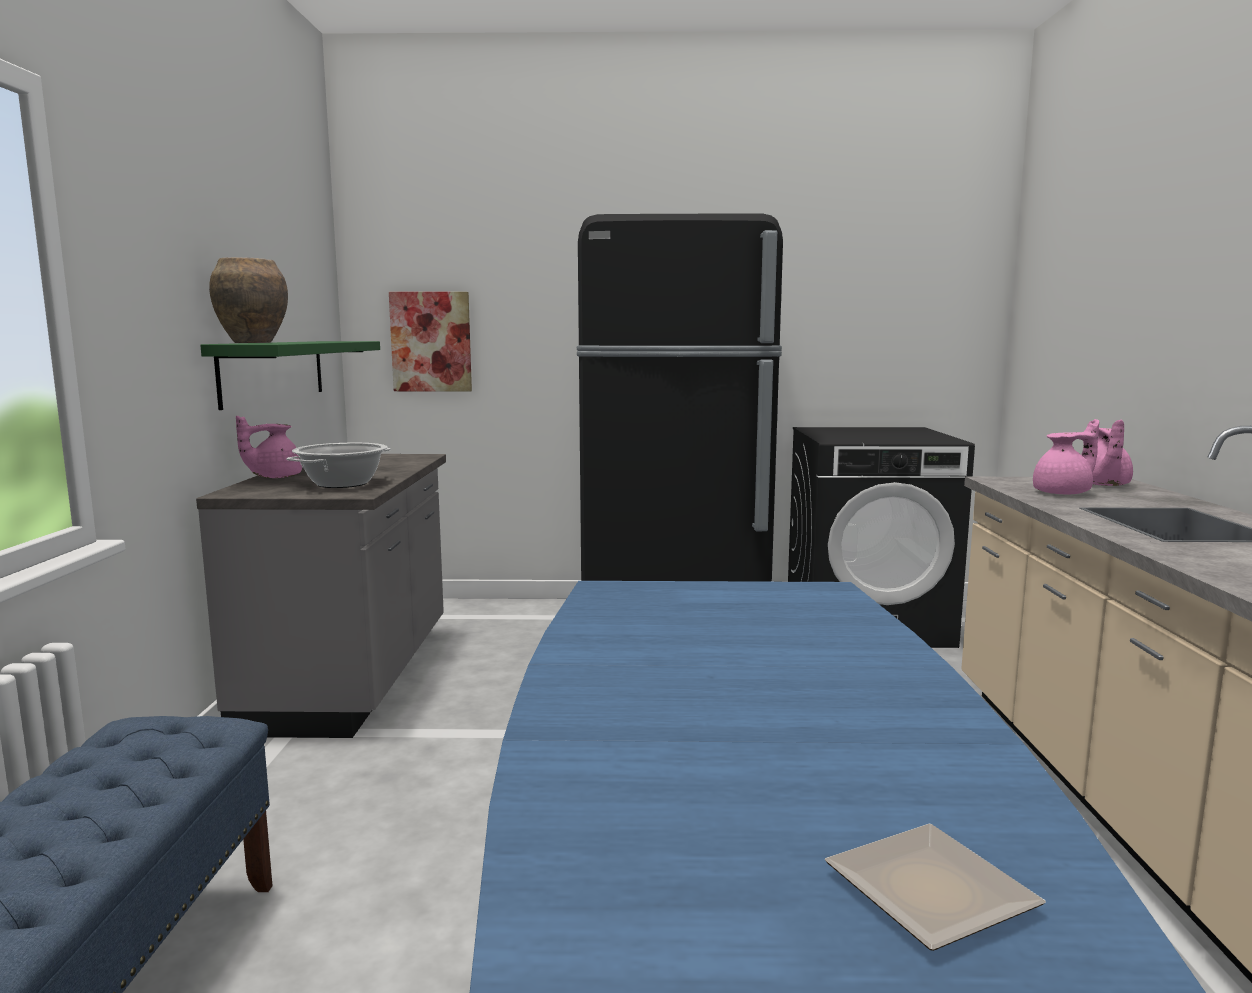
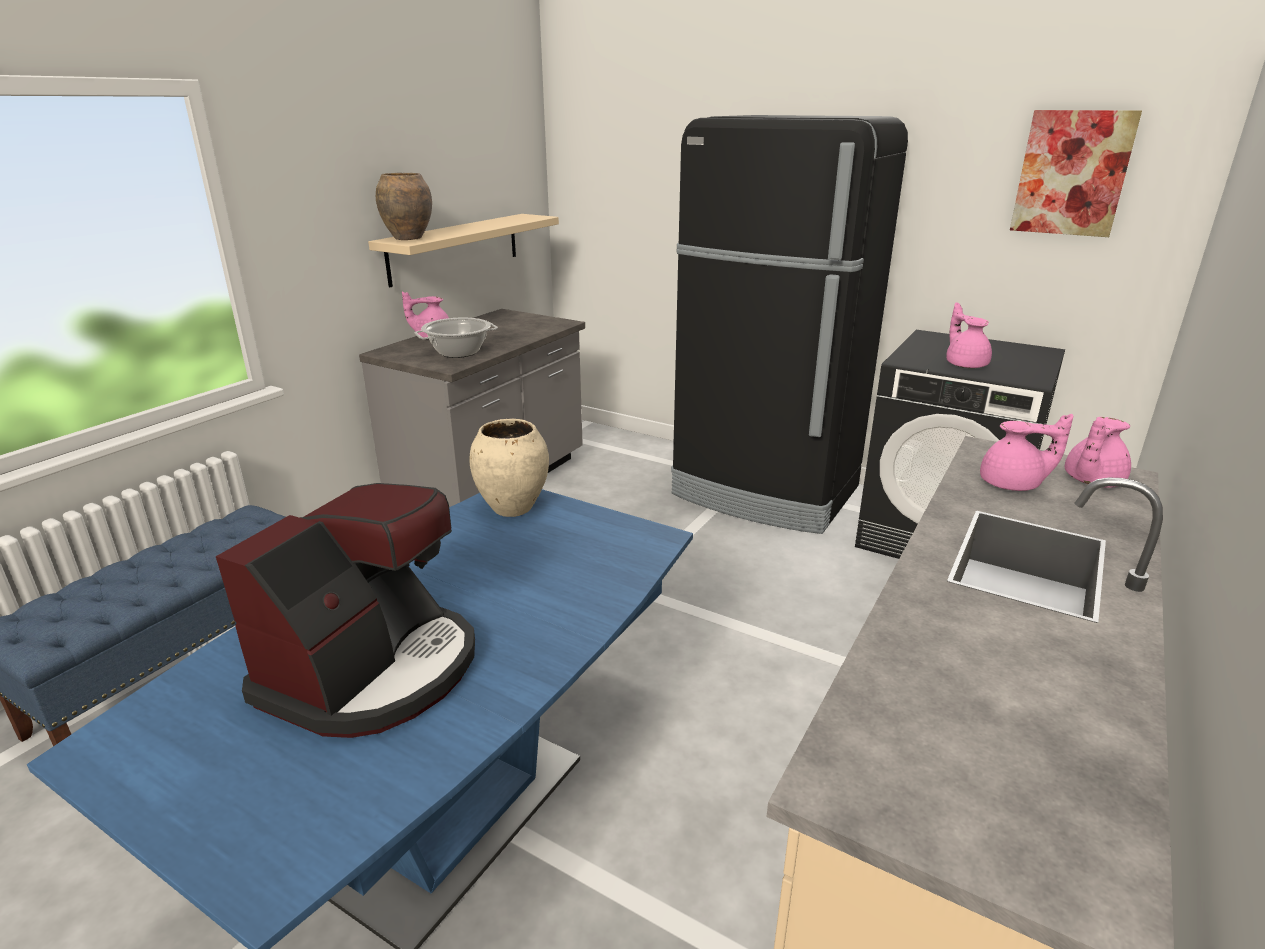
camera: 30 degrees right, 15 degrees up
(274, 371) = (455, 248): green shelf -> beige shelf
(431, 342) = (610, 214): picture -> picture (1072, 173)
(635, 599) = (512, 508): none -> beige vase
(777, 752) = (373, 670): none -> coffee machine
(881, 438) = (965, 364): none -> pink teapot
(922, 890) = (281, 792): plate -> none

